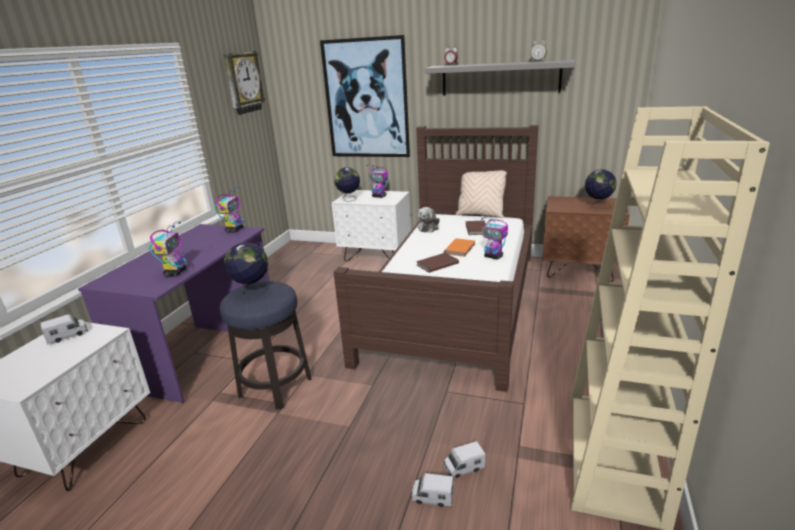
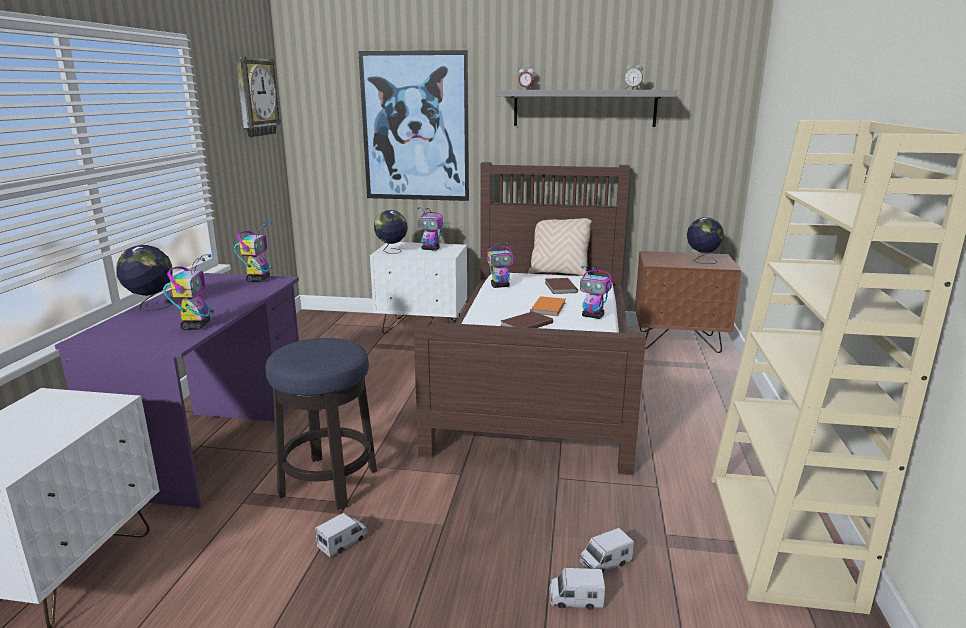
camera: 10 degrees left, 5 degrees down
(67, 336) = (49, 407): toy truck -> toy truck (343, 542)
(252, 292) = (308, 349): globe -> globe (151, 307)
(429, 228) = (500, 286): plush toy -> toy robot

